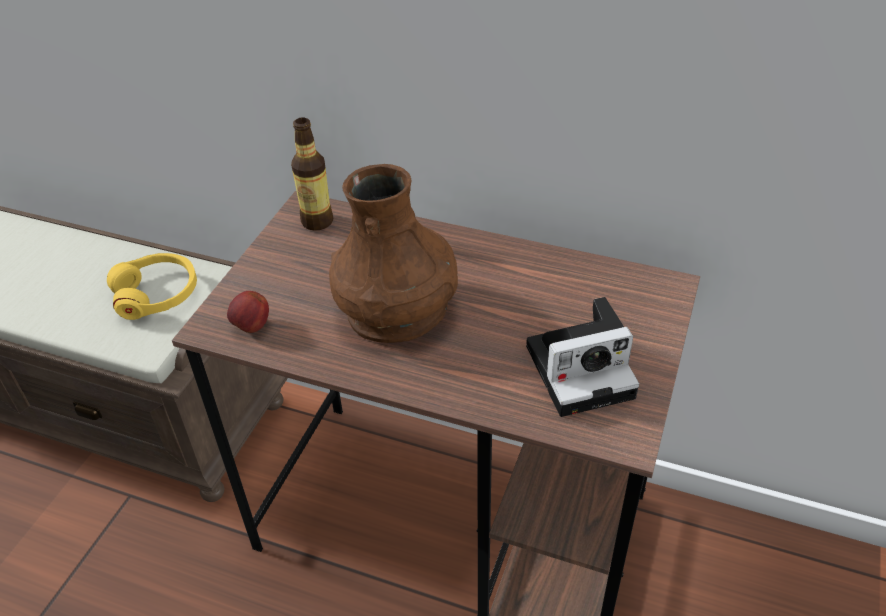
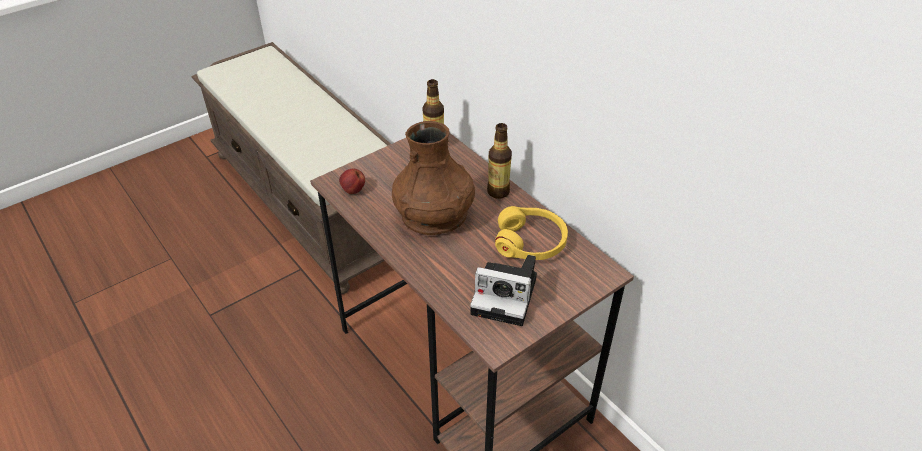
camera: 30 degrees right, 0 degrees up
(157, 294) = (349, 156): yellow headphones -> yellow headphones (530, 242)
(453, 245) = (498, 192): none -> bottle

